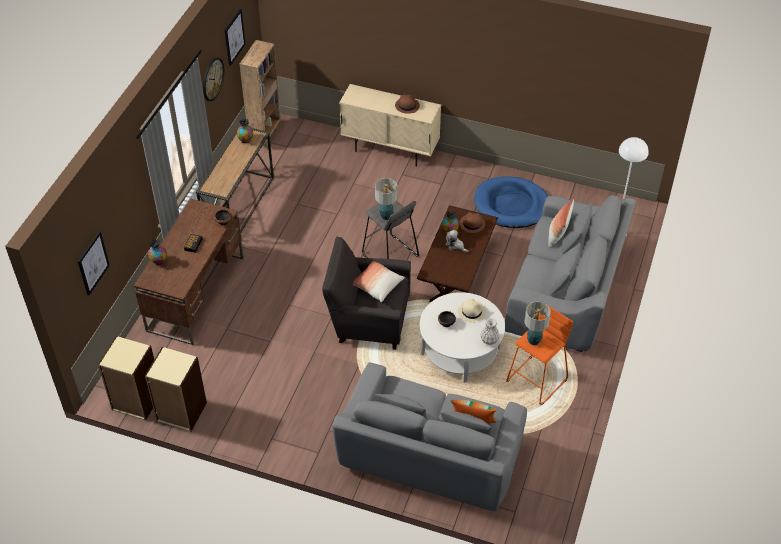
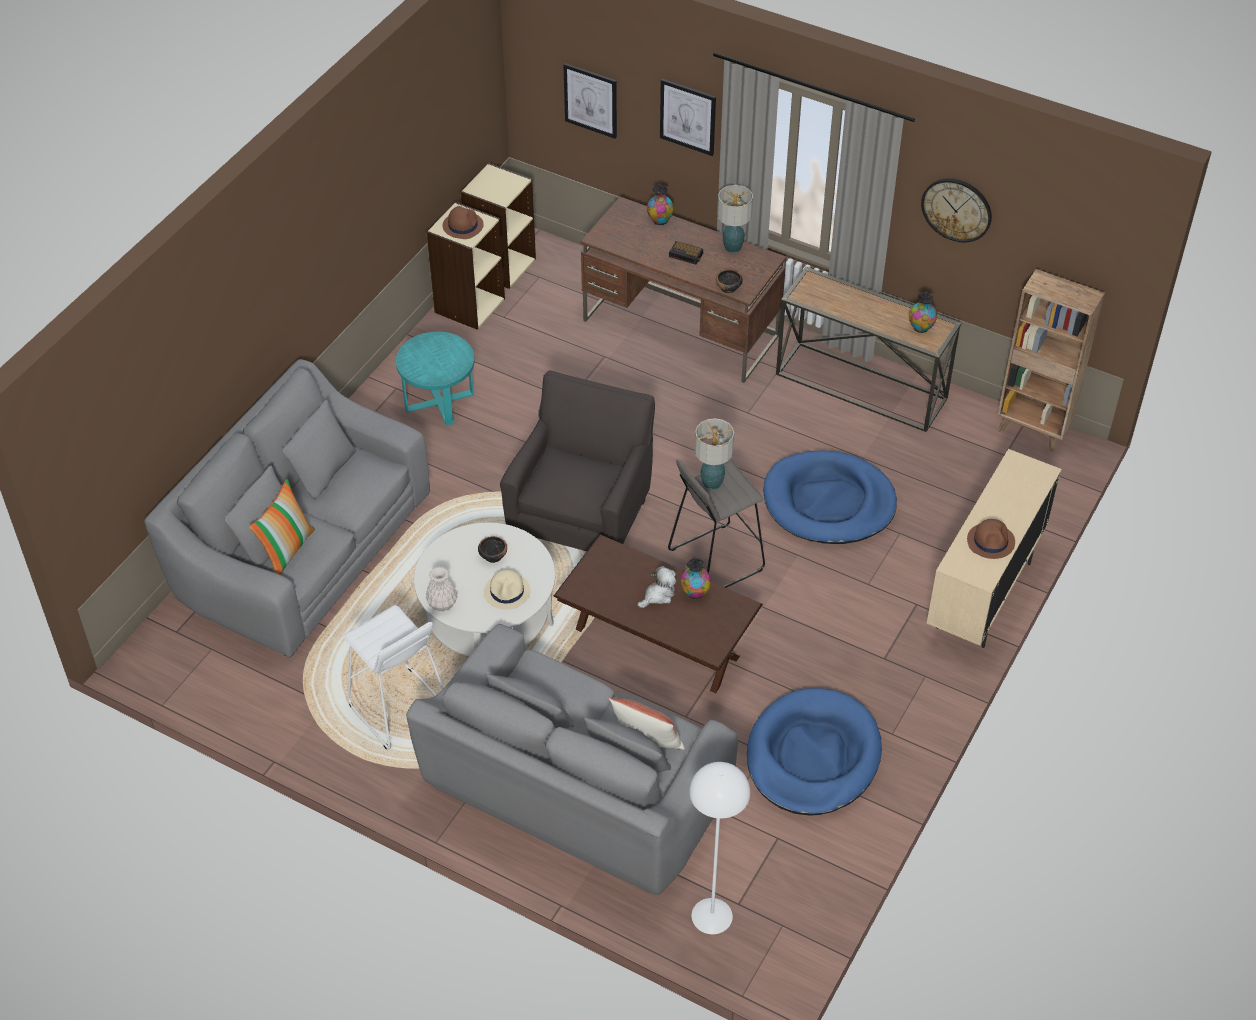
camera: 100 degrees right, 0 degrees up
(234, 37) = (1048, 224): picture -> picture (688, 116)
(281, 411) = (439, 401): none -> turquoise side table
(336, 213) = (828, 502): none -> blue dog bed
(377, 285) = (586, 476): pillow -> none
(472, 224) = (708, 627): brown hat -> brown hat (462, 225)
(533, 340) = (389, 625): table lamp -> table lamp (732, 247)
(537, 380) = (398, 708): orange stool -> white stool

